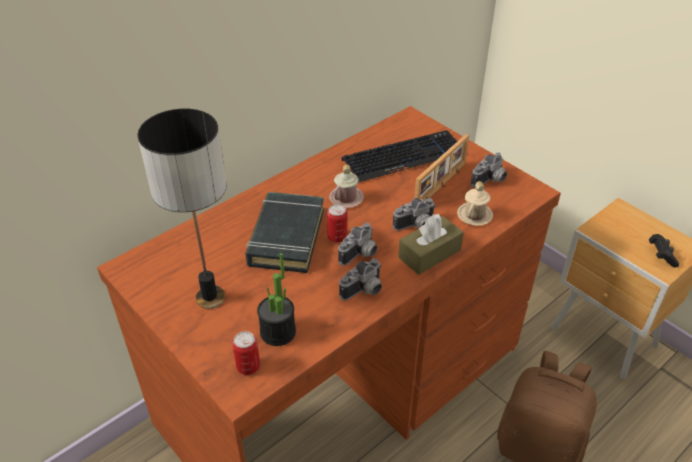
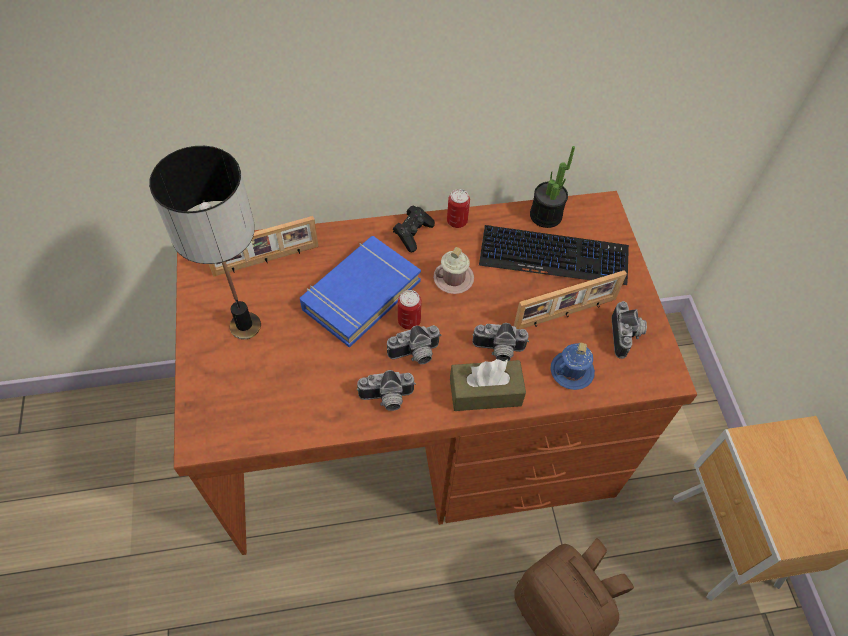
camera: 30 degrees right, 15 degrees up
(190, 248) = (266, 261): none -> picture frame
(248, 367) = (225, 420): can -> can (457, 221)
(278, 332) = (275, 398): potted plant -> potted plant (545, 215)
(286, 237) = (360, 294): black book -> blue book
(474, 215) = (571, 371): beige mug -> blue mug
(490, 180) = (627, 336): camera -> camera turned 75 degrees counterclockwise
(661, 255) = (804, 518): black game controller -> black game controller (413, 233)

